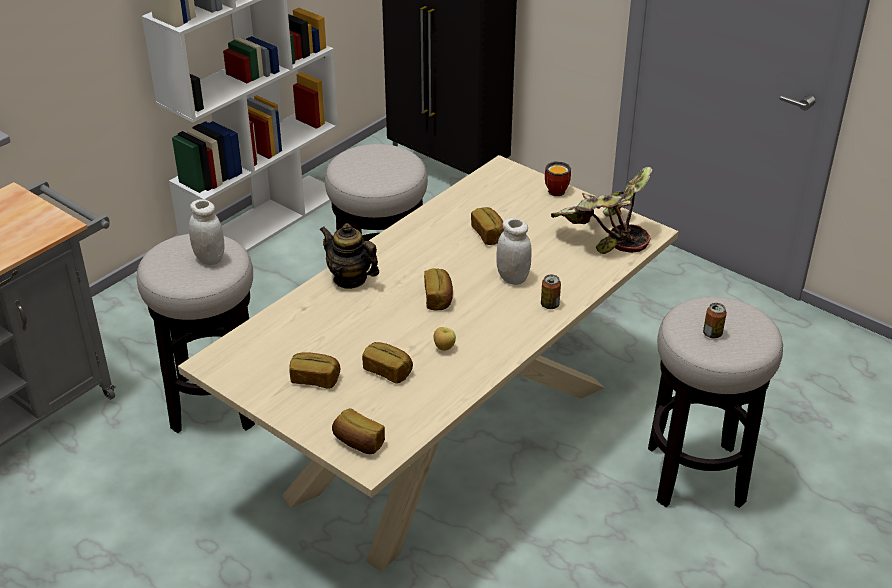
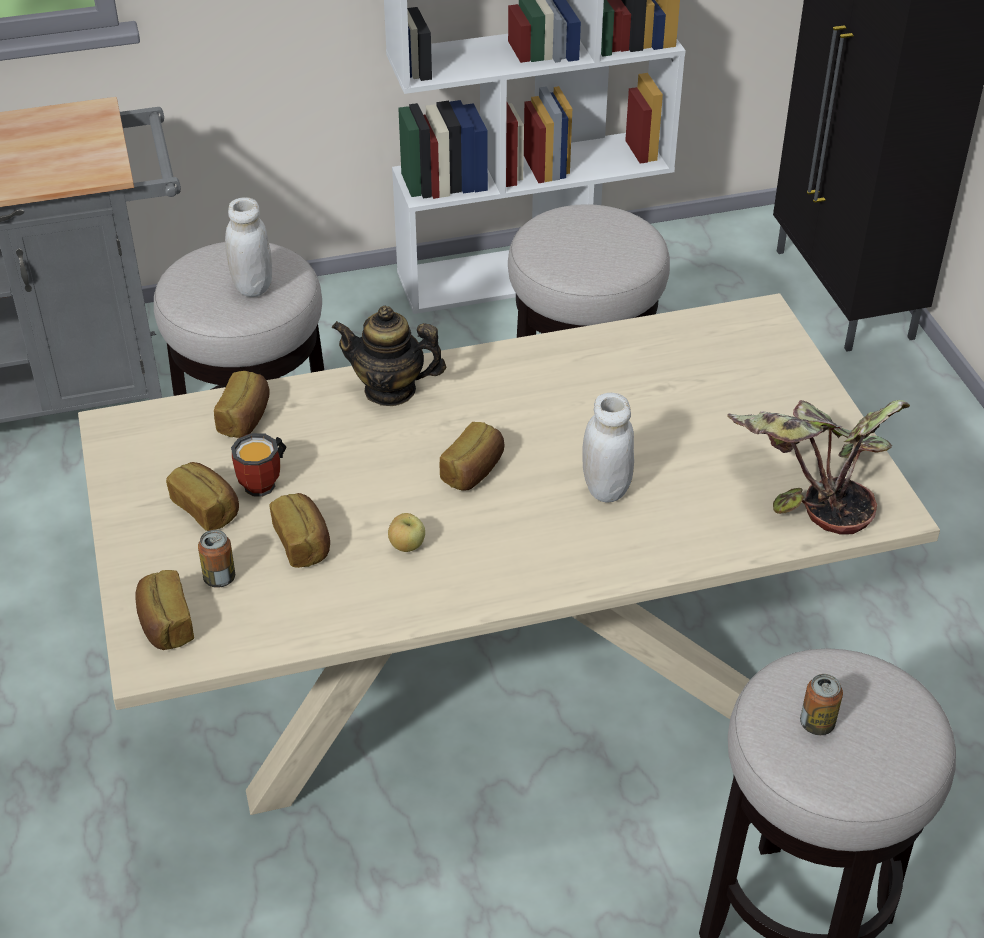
camera: 35 degrees right, 5 degrees up
(350, 279) = (390, 390): teapot -> teapot turned 60 degrees counterclockwise
(489, 234) = (641, 408): bread -> bread (246, 418)
(550, 305) = (617, 554): can -> can (219, 578)
(557, 189) = (813, 382): mug -> mug (266, 483)

